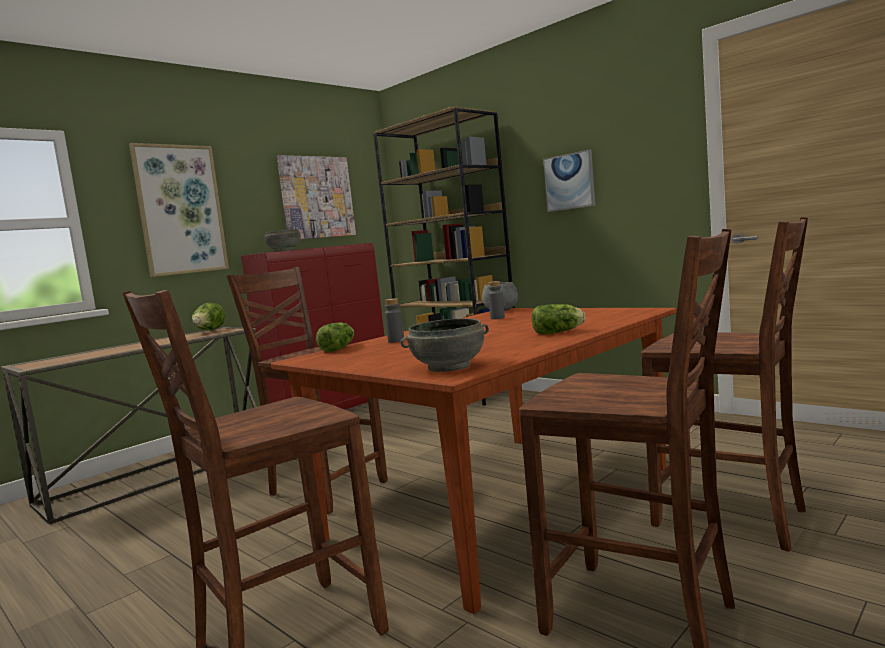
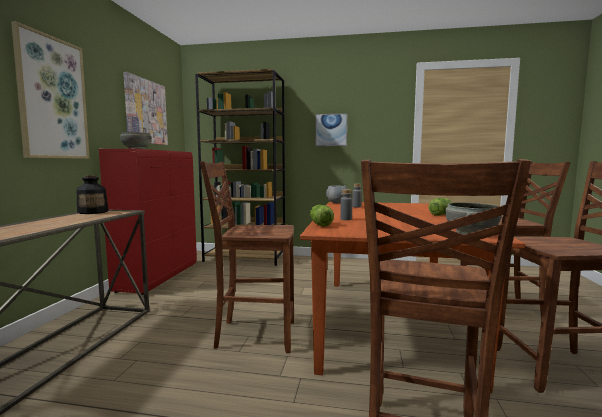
camera: 35 degrees left, 0 degrees up
(209, 331) = (93, 212): lettuce -> bottle

